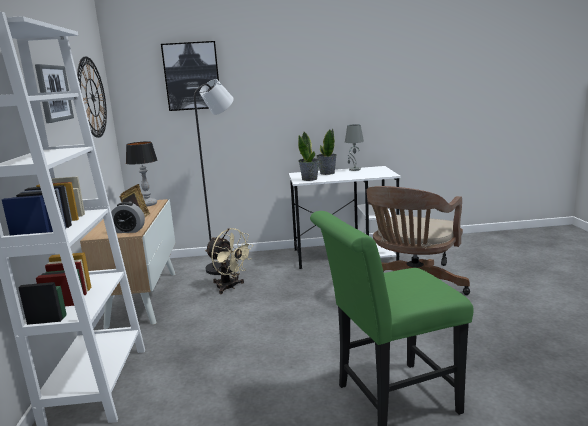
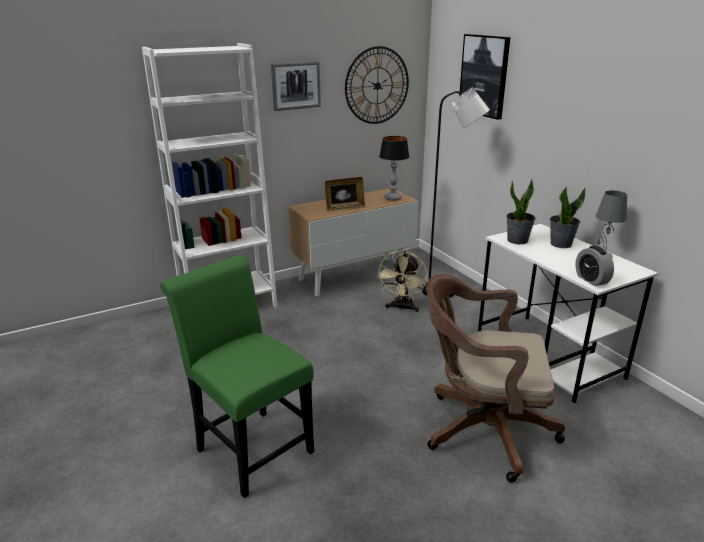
camera: 65 degrees right, 10 degrees up
(129, 231) = (316, 213): alarm clock -> alarm clock (591, 280)

